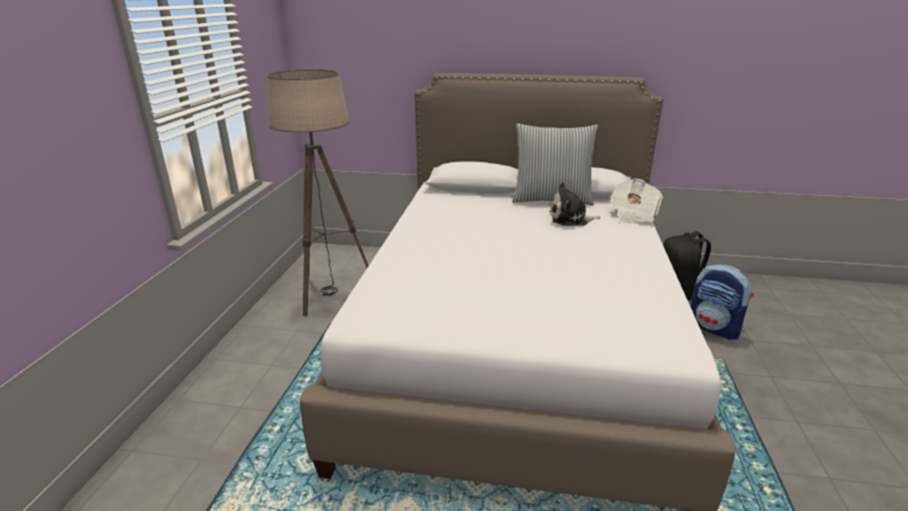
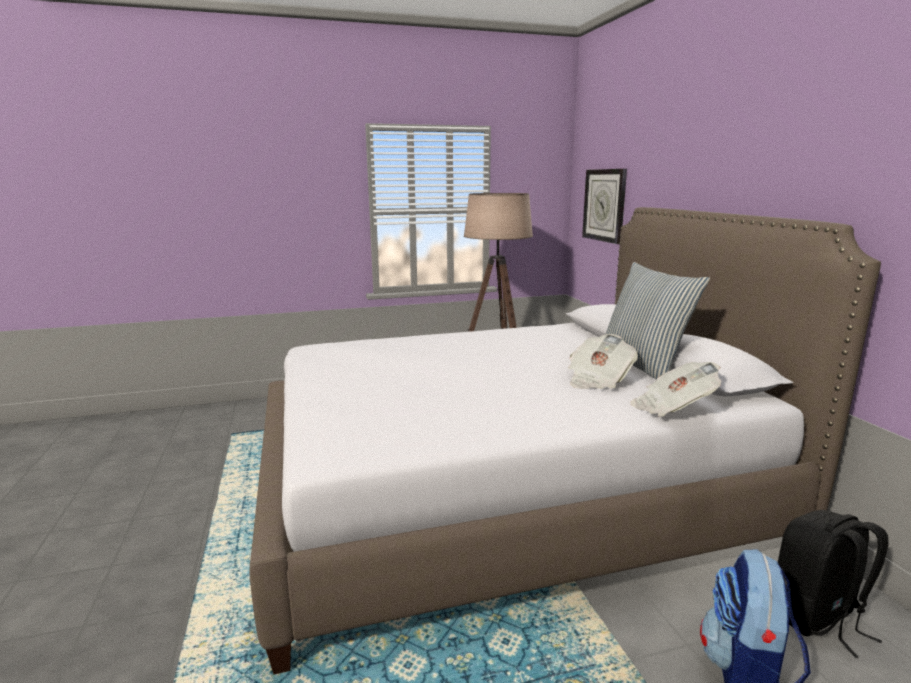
camera: 65 degrees right, 10 degrees down
(361, 72) = (604, 205): none -> wall clock
(570, 219) = (597, 380): plush toy -> newspaper

